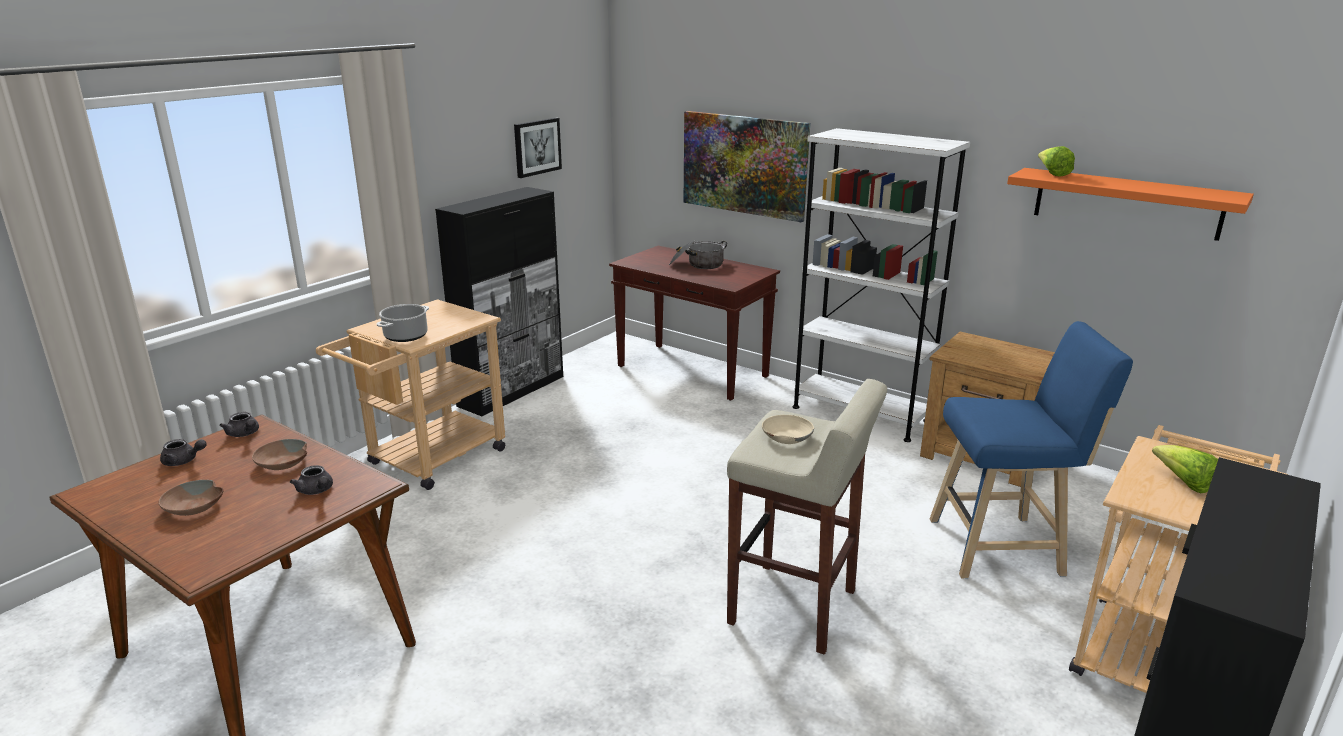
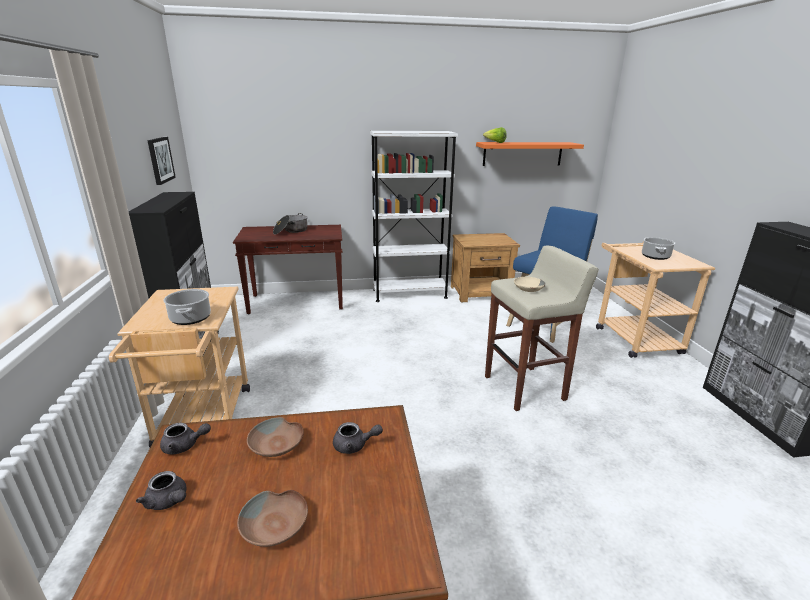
camera: 45 degrees left, 0 degrees up
(183, 461) = (168, 501): grey teapot -> grey teapot turned 75 degrees clockwise
(744, 164) = (306, 161): picture -> none
(1184, 483) = (655, 256): lettuce -> cooking pot

